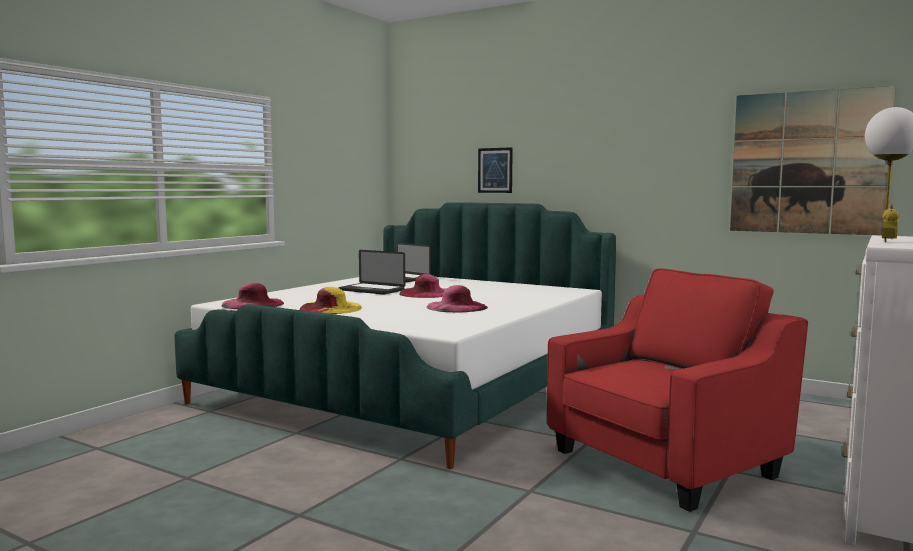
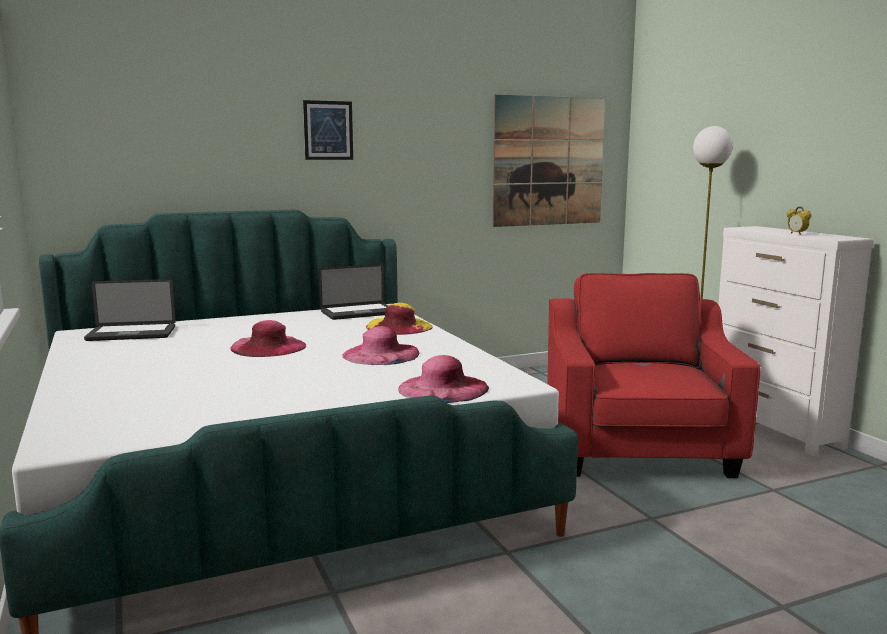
camera: 55 degrees left, 5 degrees up
(253, 304) = (137, 427): pink hat -> pink hat (443, 388)
(330, 308) = (270, 398): yellow hat -> yellow hat (399, 326)
(371, 290) = (181, 359): laptop -> laptop (358, 313)
(495, 170) = (221, 166): picture -> picture (328, 130)

